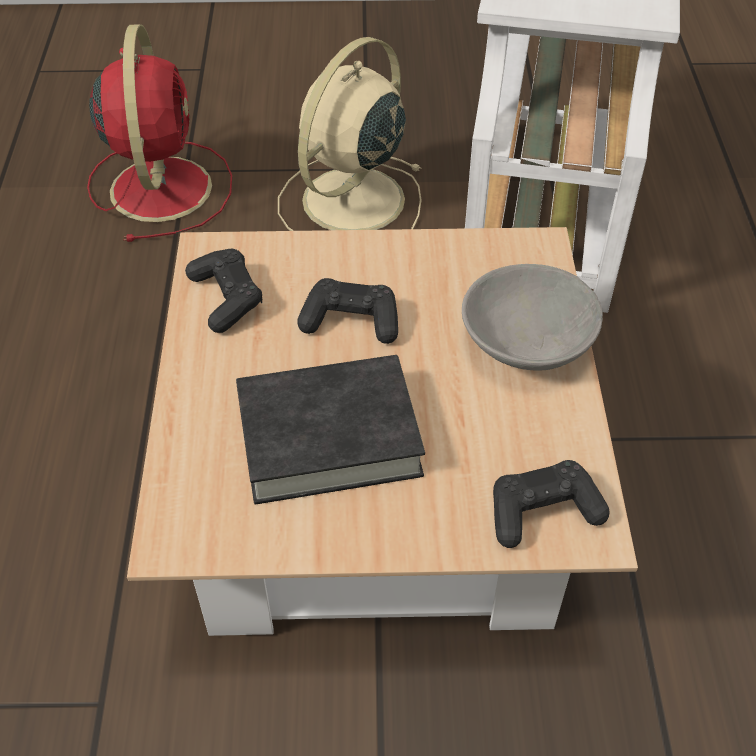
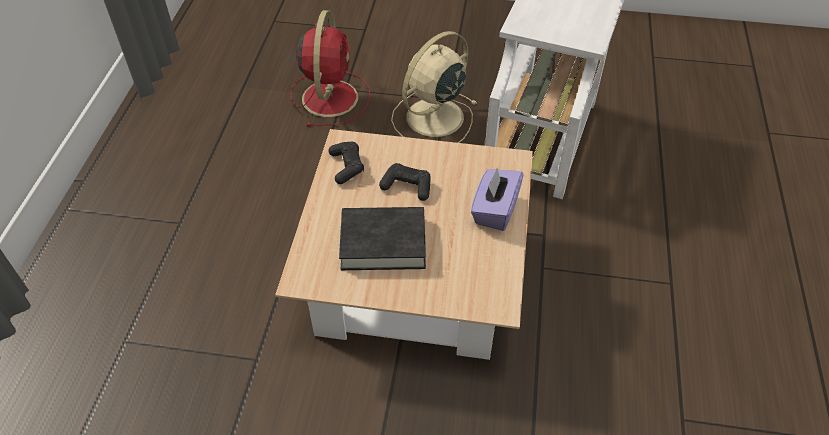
camera: 10 degrees right, 0 degrees up
(527, 344) = (494, 210): grey bowl -> purple tissue box
(543, 512) = (480, 294): black game controller -> none

